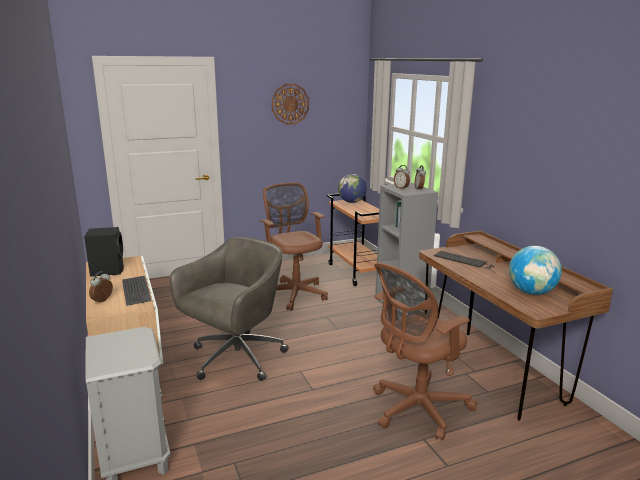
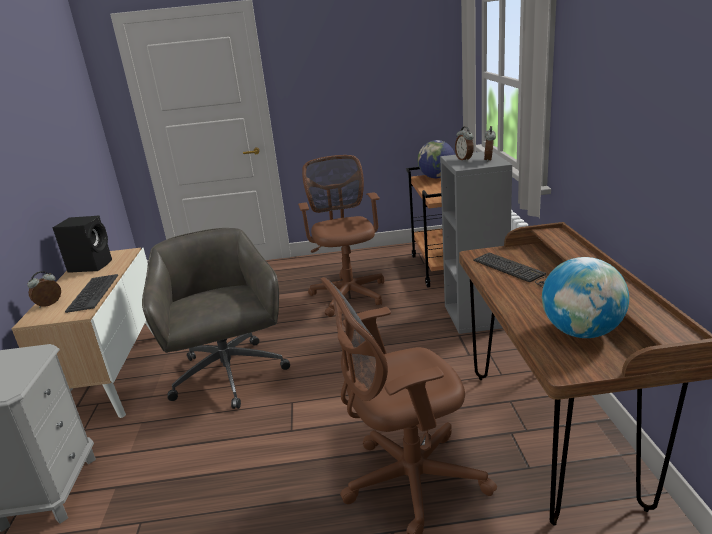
camera: 20 degrees right, 5 degrees up
(235, 359) = (229, 377): grey office chair -> grey office chair turned 75 degrees counterclockwise
(290, 104) = (355, 52): wall clock -> none

